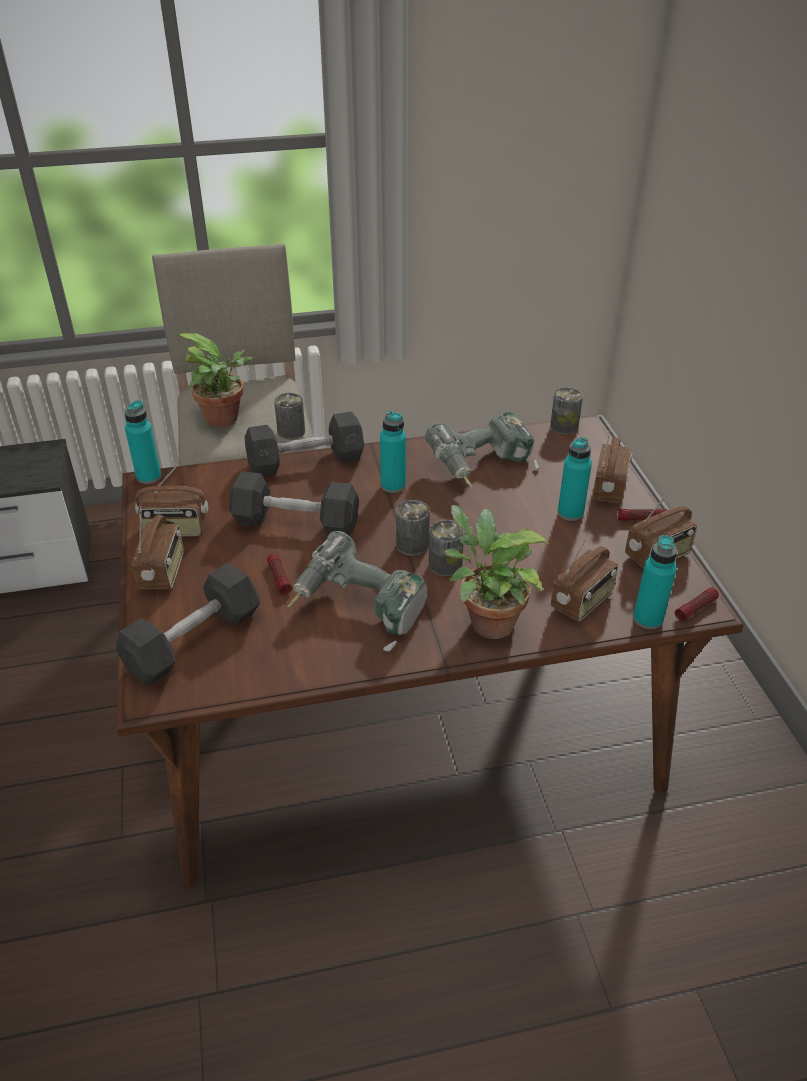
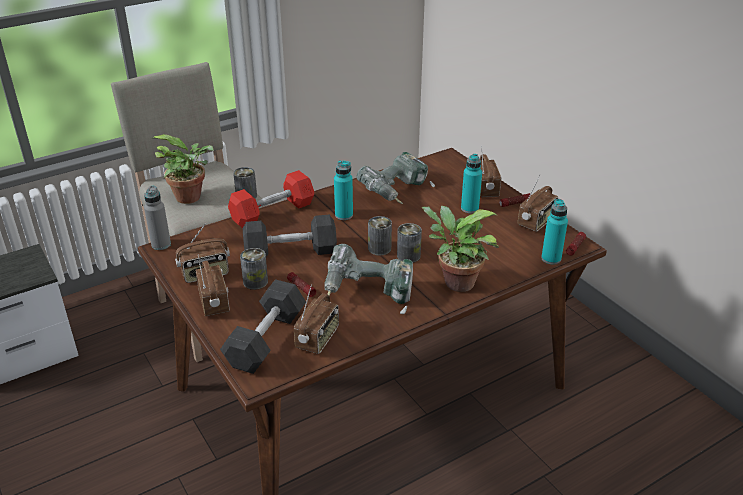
camera: 20 degrees left, 5 degrees down
(149, 476) = (161, 244): turquoise bottle -> grey bottle
(306, 461) = (272, 212): grey dumbbell -> red dumbbell
(564, 427) = (435, 158): can -> can (255, 282)
(582, 602) = (507, 258): radio -> radio (318, 339)

